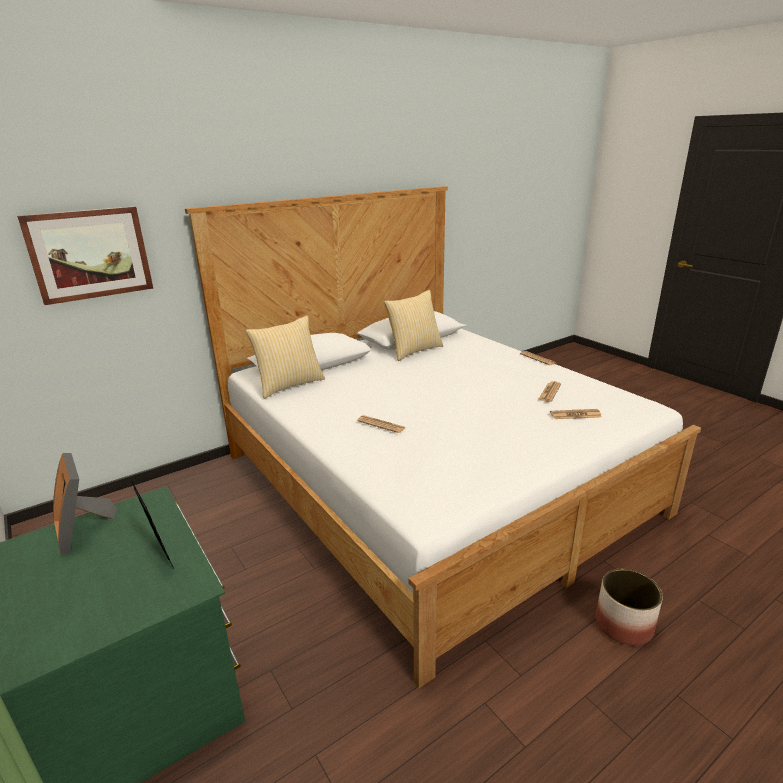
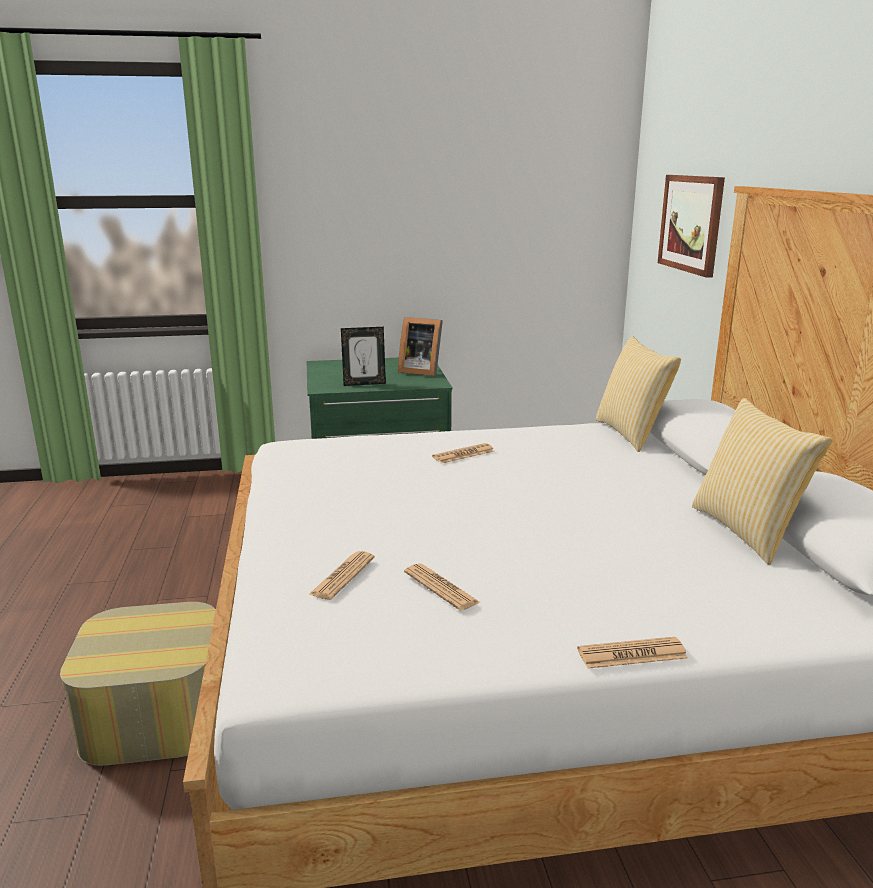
camera: 115 degrees right, 5 degrees down
(84, 530) = (420, 371): picture frame -> picture frame turned 150 degrees counterclockwise
(623, 624) = (155, 715): planter -> ottoman

